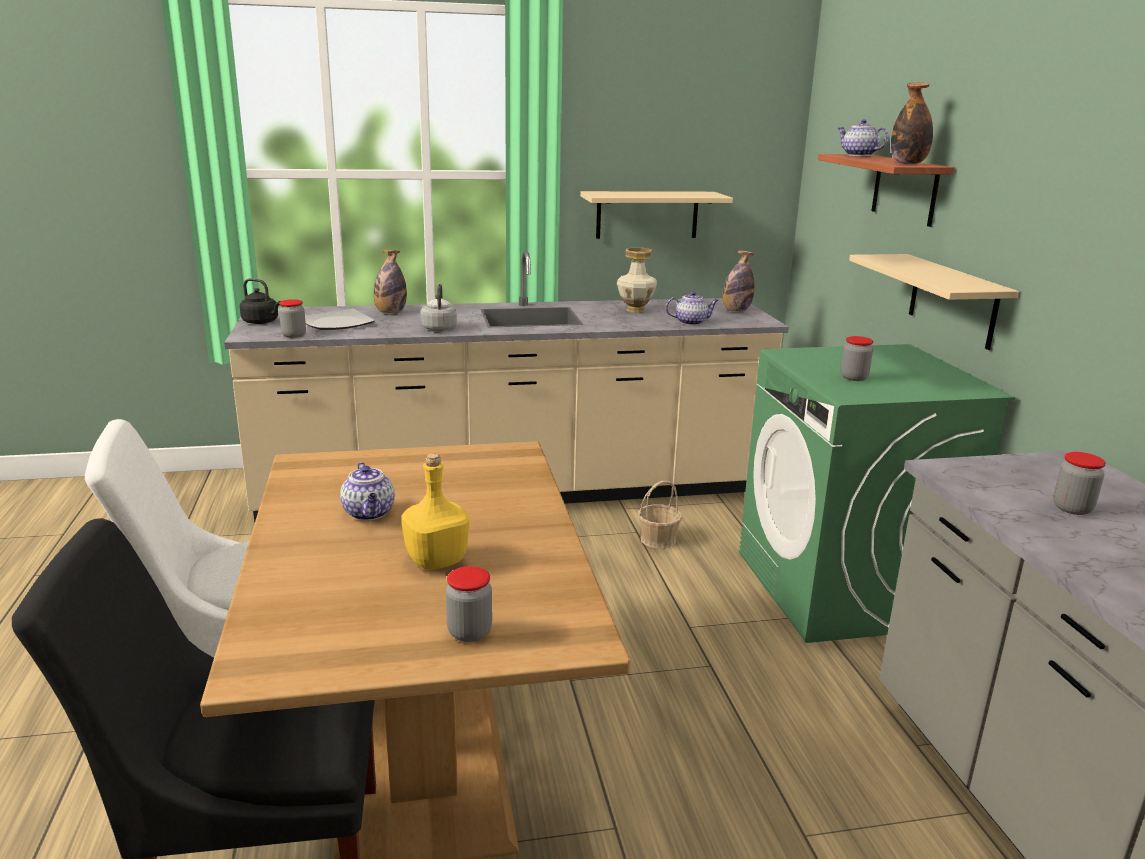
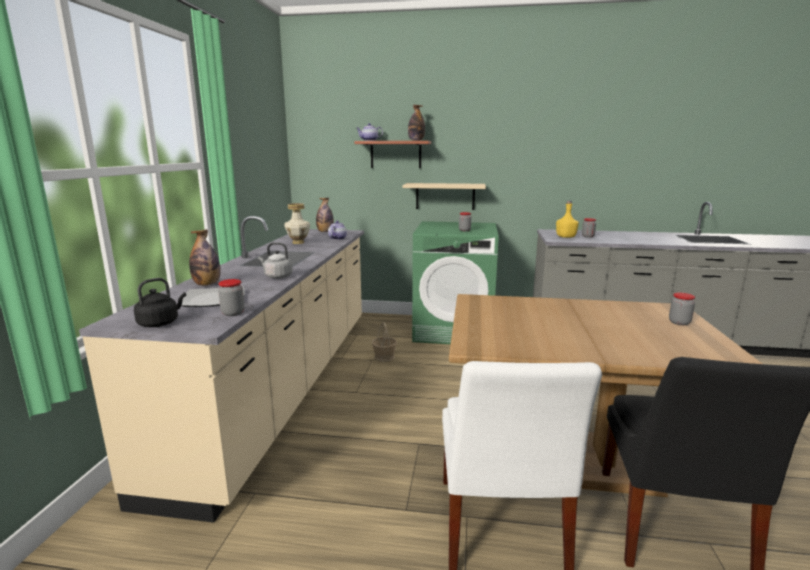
camera: 70 degrees left, 5 degrees down
(369, 513) = (556, 333): teapot -> none
(437, 560) = (612, 323): yellow bottle -> yellow bottle (565, 237)
(647, 214) = (251, 187): beige shelf -> none

